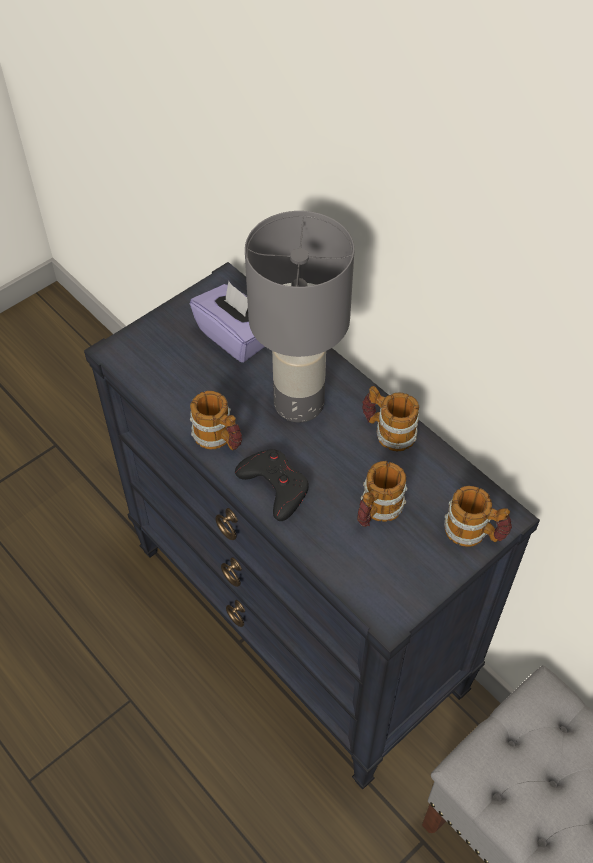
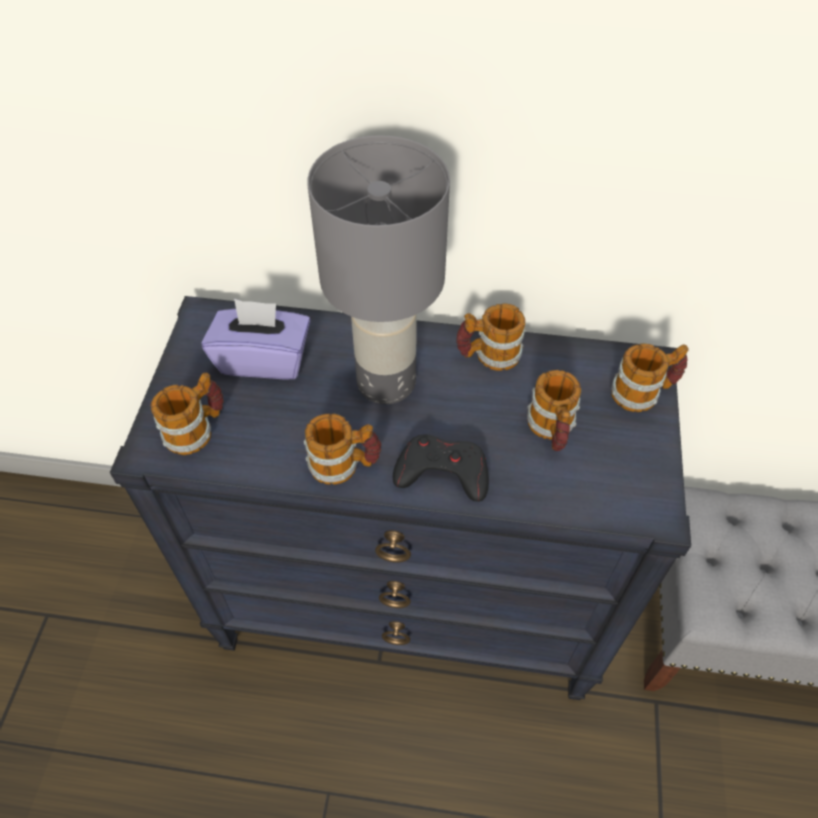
camera: 40 degrees left, 0 degrees up
(154, 356) = (197, 429): none -> mug

